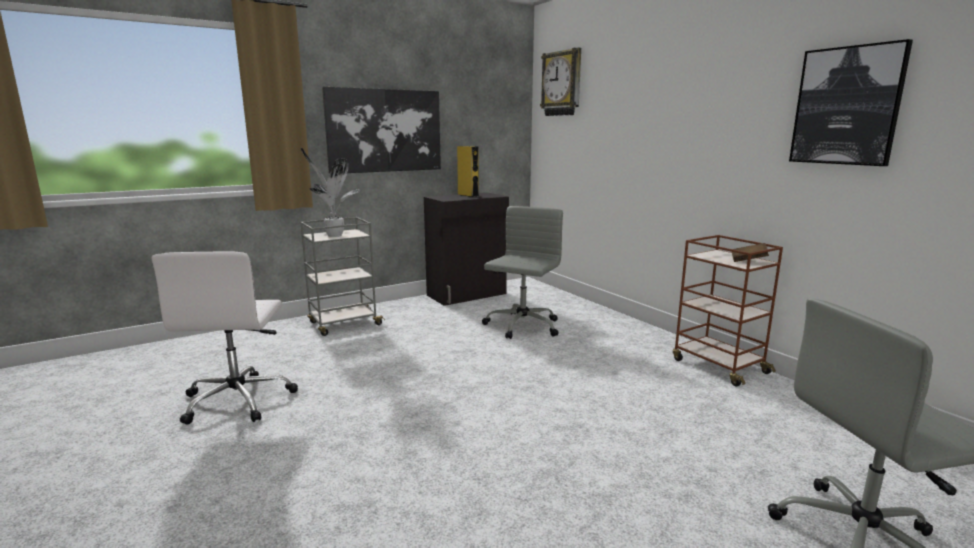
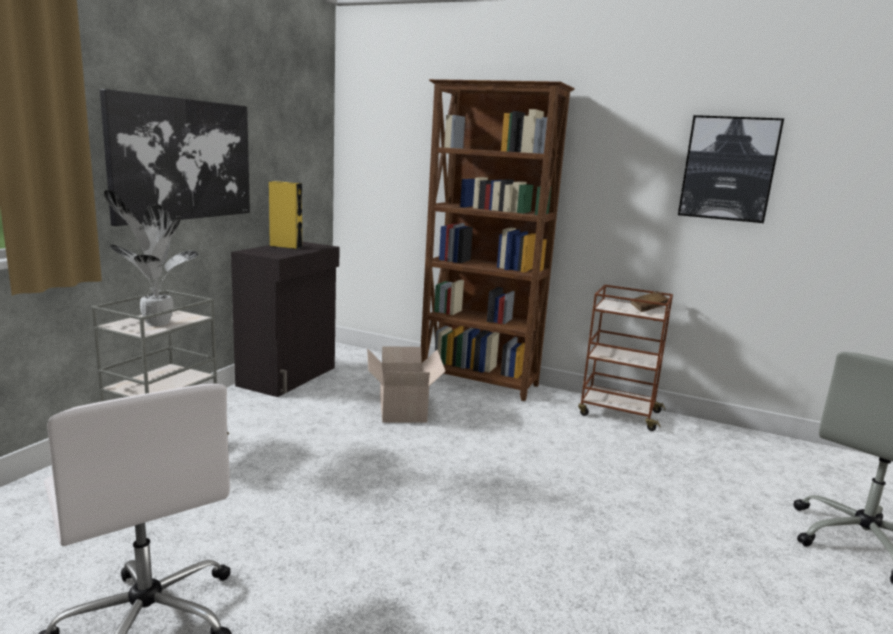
camera: 35 degrees left, 0 degrees up
(522, 326) = (403, 407): grey office chair -> cardboard box
(562, 83) = (386, 109): wall clock -> none
(610, 320) = (479, 382): none -> brown bookcase

